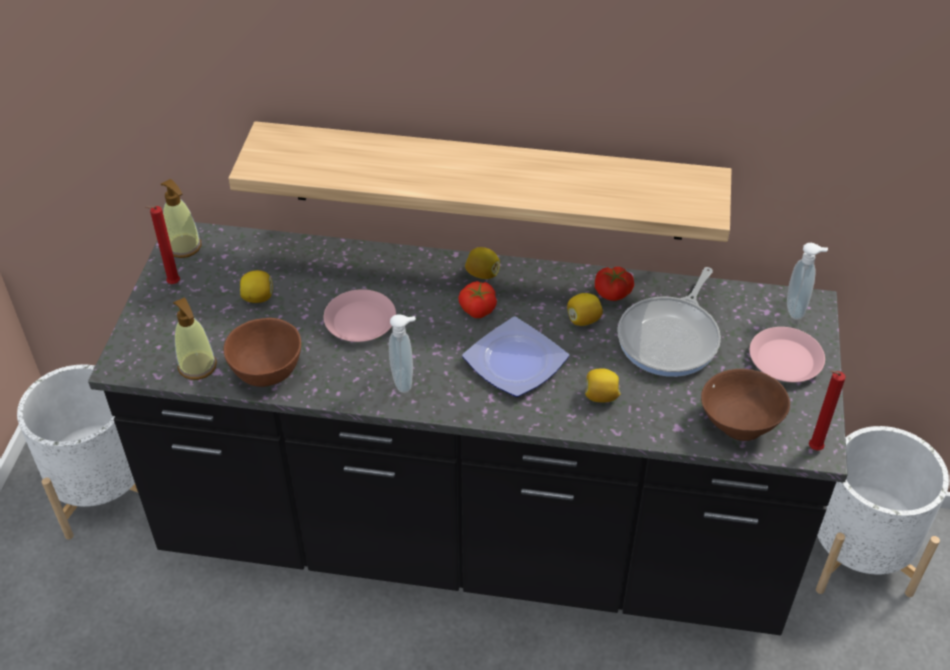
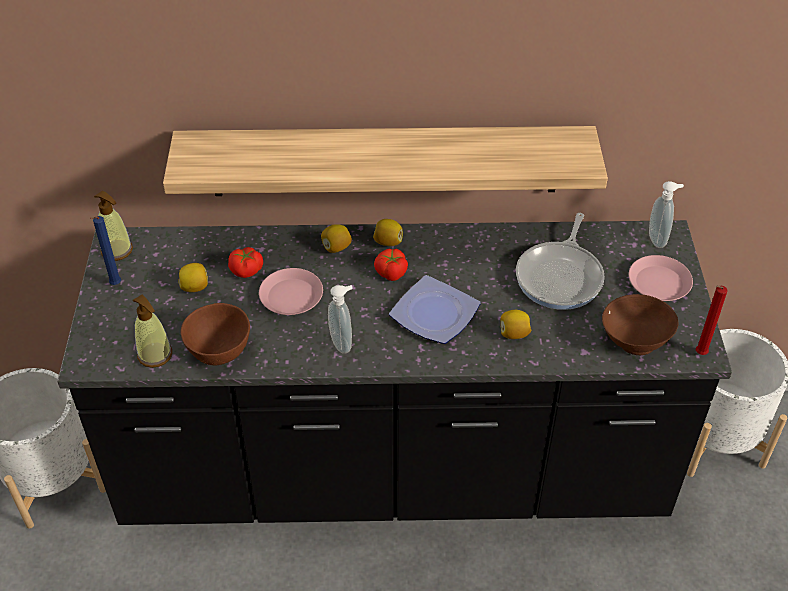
camera: 10 degrees left, 0 degrees up
(172, 284) = (114, 285): red candle -> blue candle
(583, 320) = (483, 270): lemon -> lemon (336, 247)
(613, 293) = (503, 244): tomato -> tomato (246, 270)

